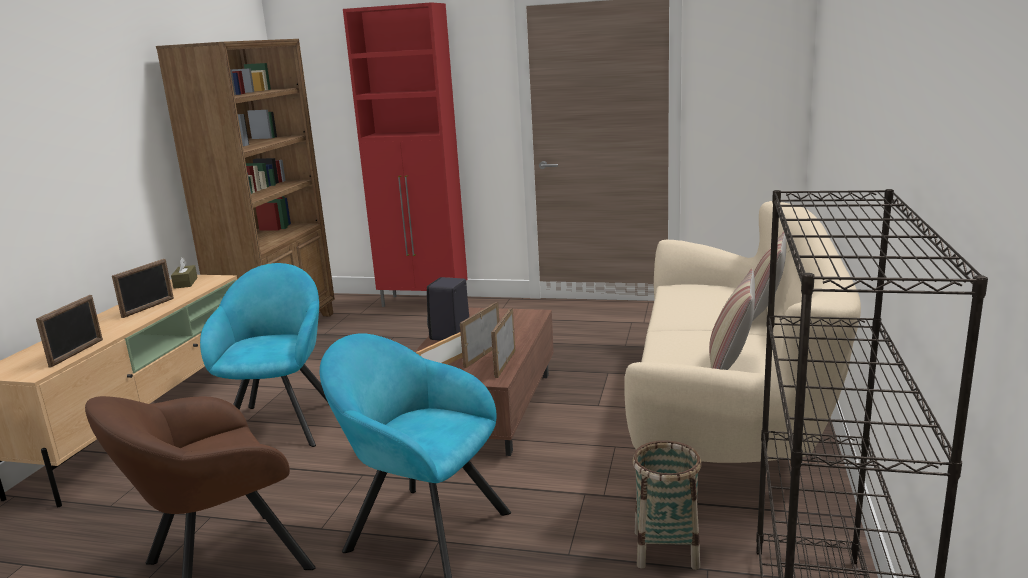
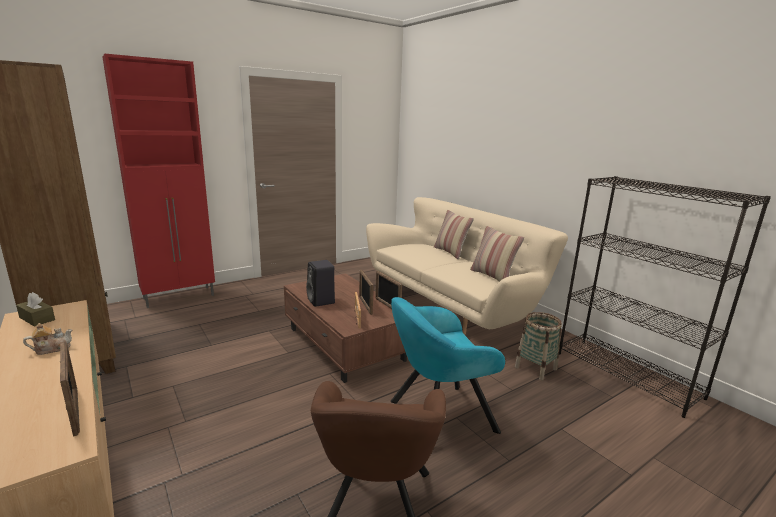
camera: 50 degrees left, 0 degrees up
(148, 308) = (52, 349): picture frame -> teapot
(282, 421) = (220, 408): turquoise armchair -> none

